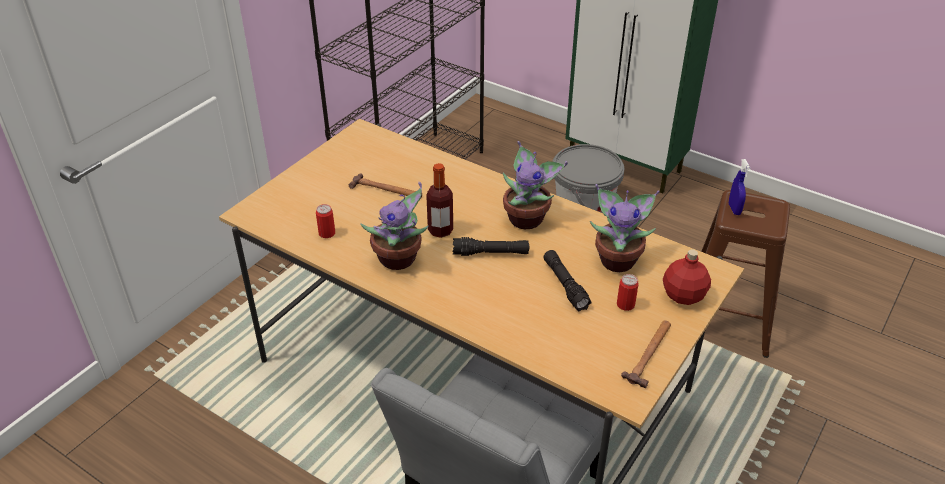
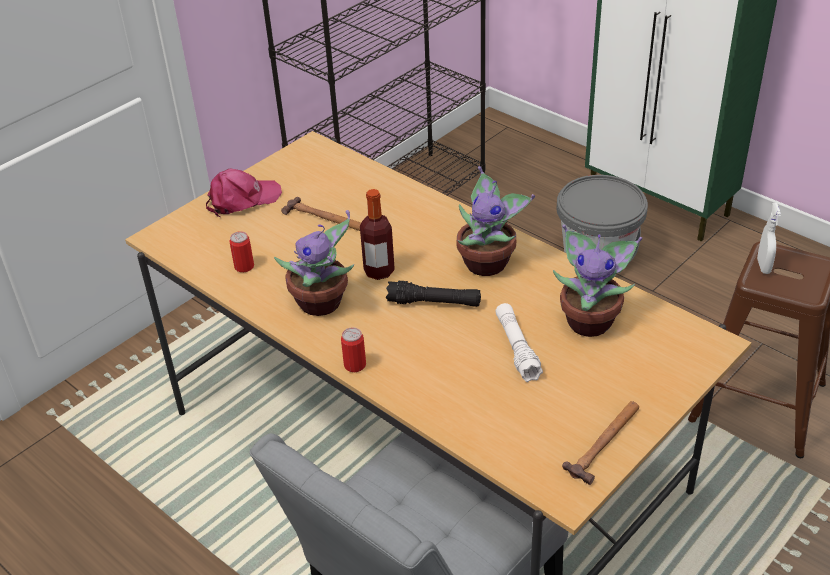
camera: 10 degrees right, 0 degrees up
(312, 178) = (242, 199): none -> pink cap
(565, 285) = (517, 348): black flashlight -> white flashlight
(625, 305) = (587, 378): can -> can (355, 365)
(684, 296) = (665, 372): red bottle -> none
(734, 209) = (763, 266): blue spray bottle -> white spray bottle

